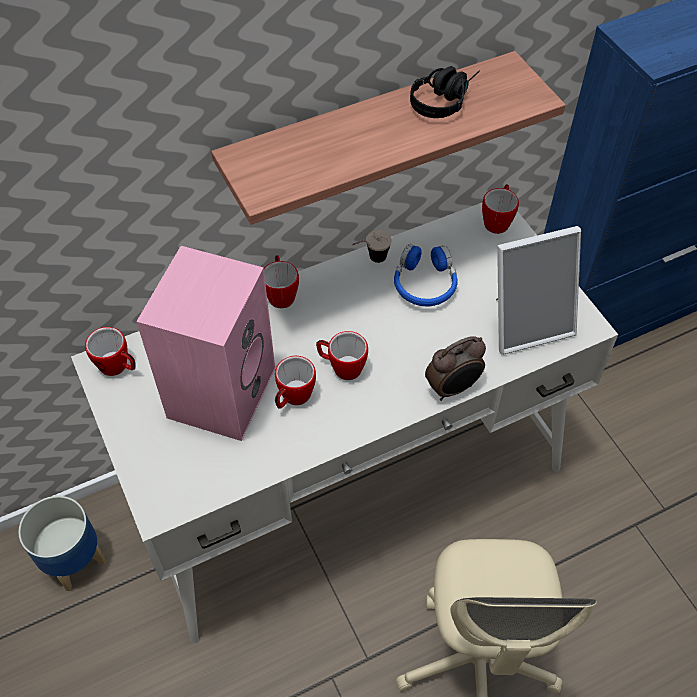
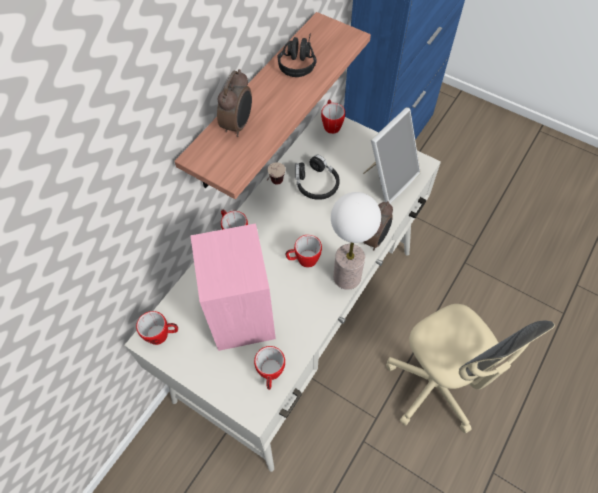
camera: 30 degrees left, 5 degrees up
(74, 560) = (164, 467): planter -> none
(293, 398) = (288, 295): mug -> mug (270, 374)
(313, 142) = (238, 125): none -> alarm clock
(382, 414) = (347, 276): none -> table lamp
(424, 283) = (316, 183): blue headphones -> black headphones

